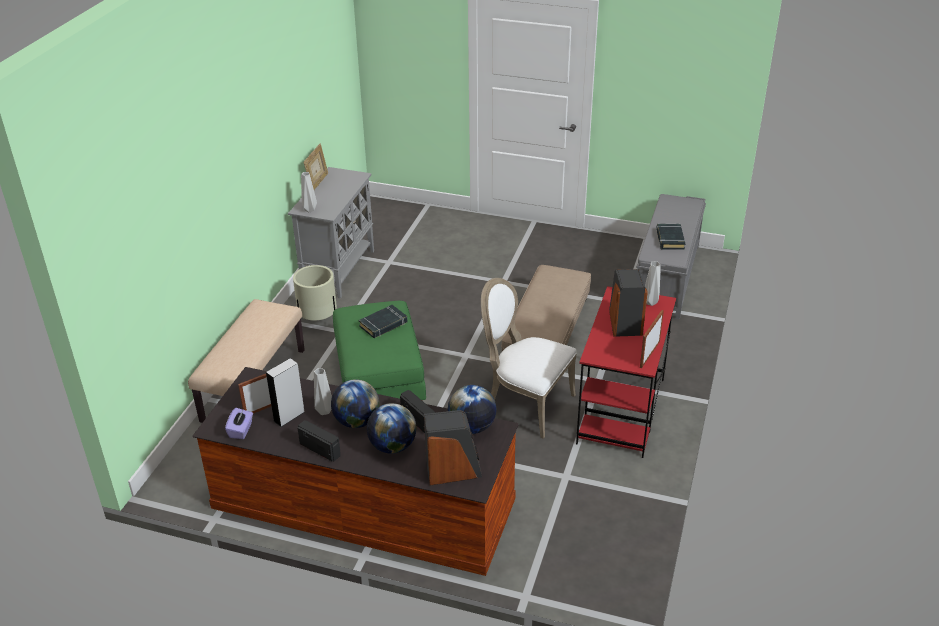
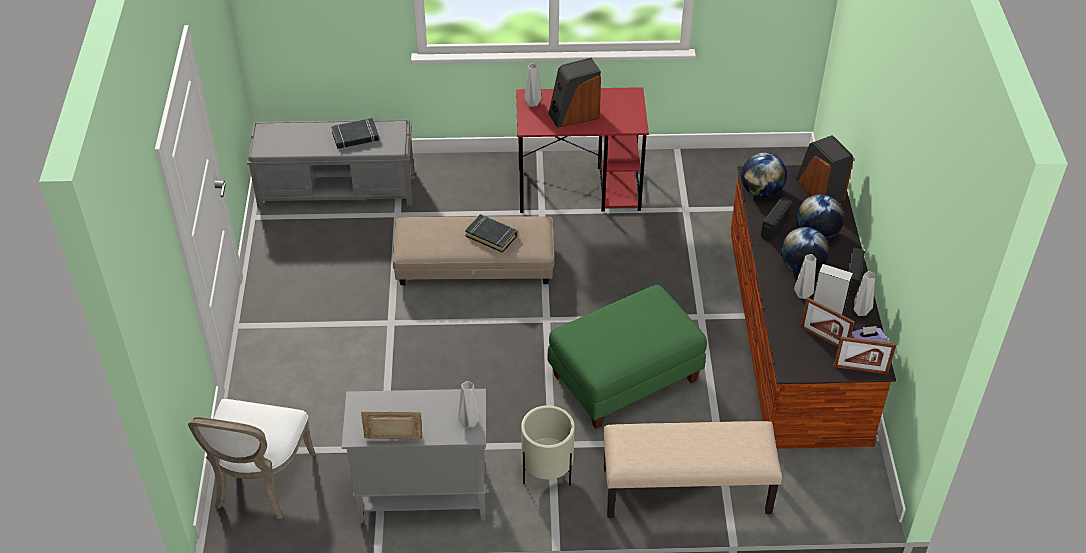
camera: 110 degrees left, 10 degrees up
(280, 441) = (861, 311): none -> grey vase
(383, 324) = (614, 325): black book -> black book (491, 236)
(525, 404) = (602, 255): white chair -> white chair (259, 483)
(649, 354) = (614, 93): picture frame -> picture frame (860, 369)

